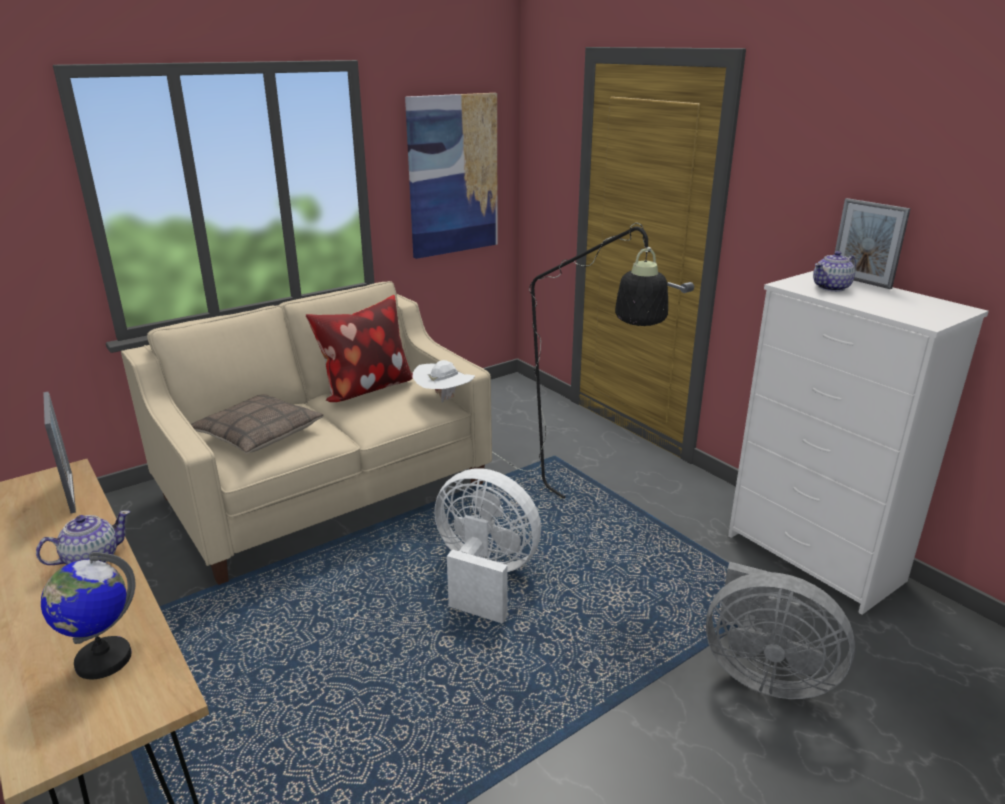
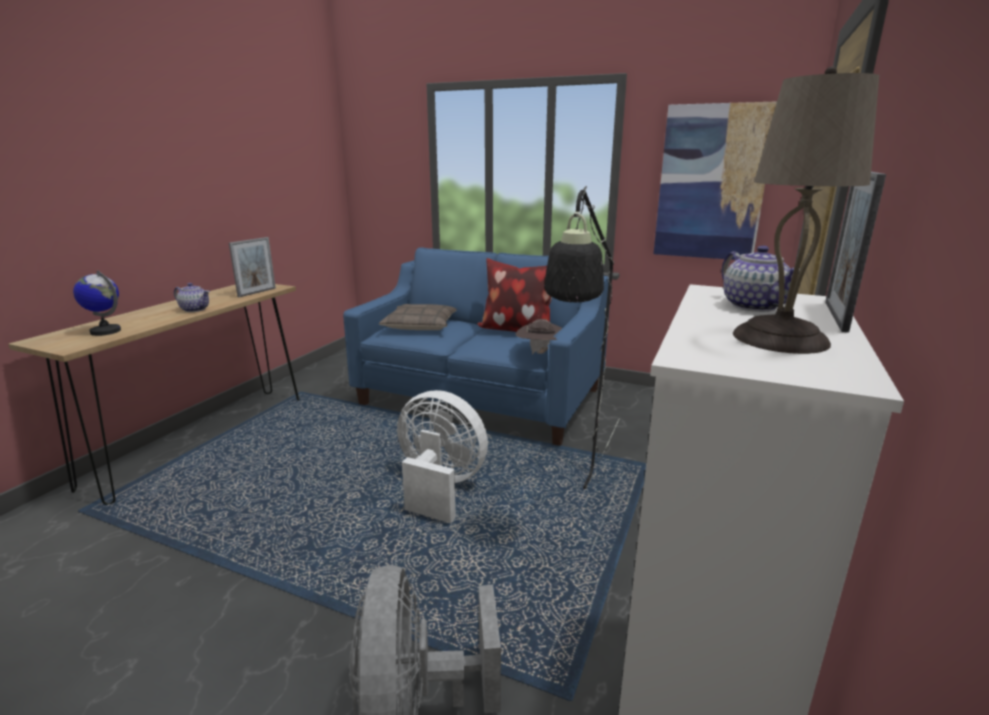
camera: 60 degrees right, 5 degrees down
(325, 490) = (481, 397): beige sofa -> blue sofa
(444, 398) = (540, 353): white hat -> brown hat
(484, 577) = (439, 487): white fan -> white fan turned 60 degrees counterclockwise
(832, 288) = (753, 306): teapot -> teapot turned 135 degrees counterclockwise
(898, 301) = (781, 338): none -> beige table lamp

